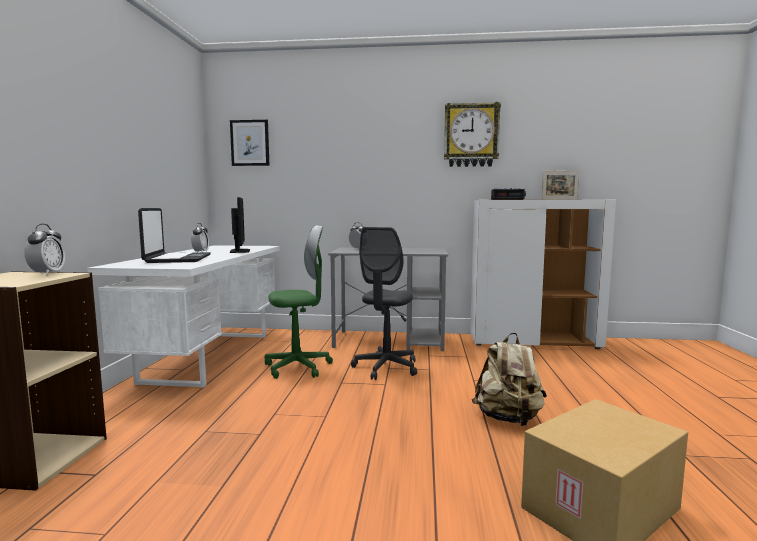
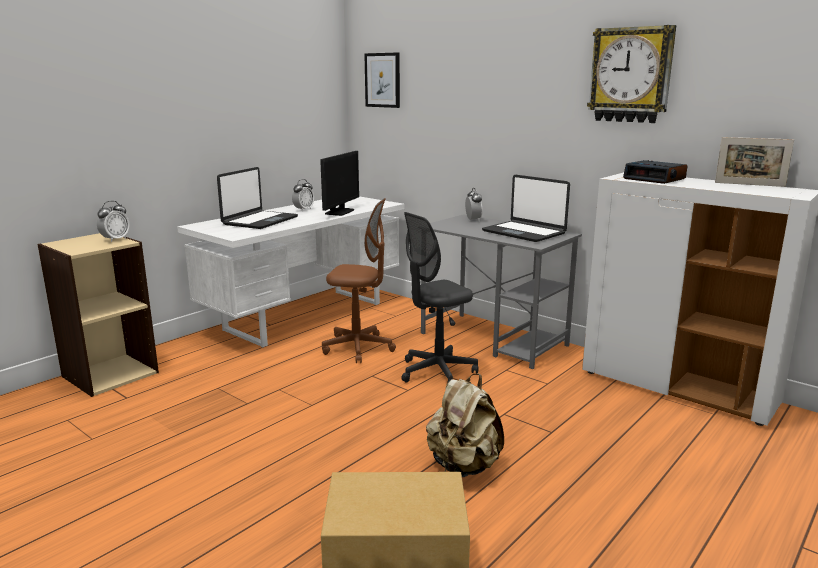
camera: 35 degrees right, 10 degrees up
(298, 367) = (358, 348): green office chair -> brown office chair
(411, 250) = (524, 232): none -> laptop

